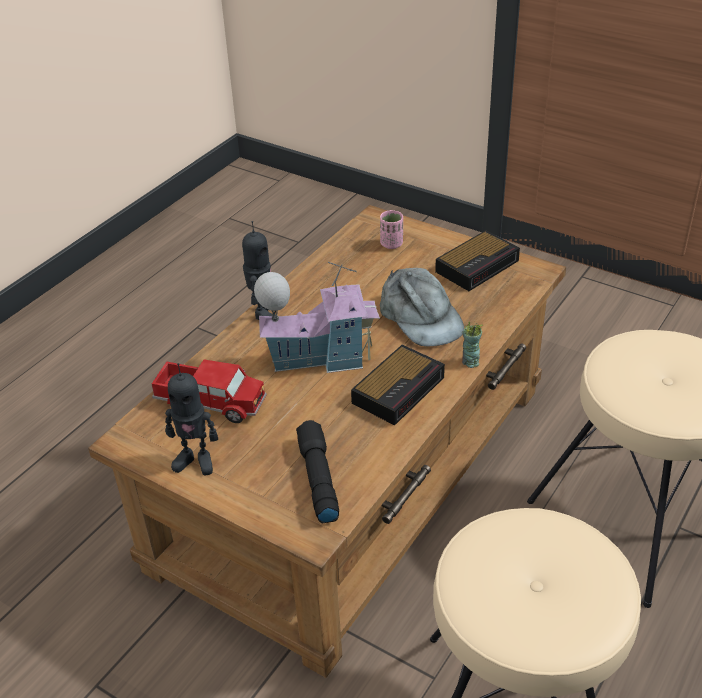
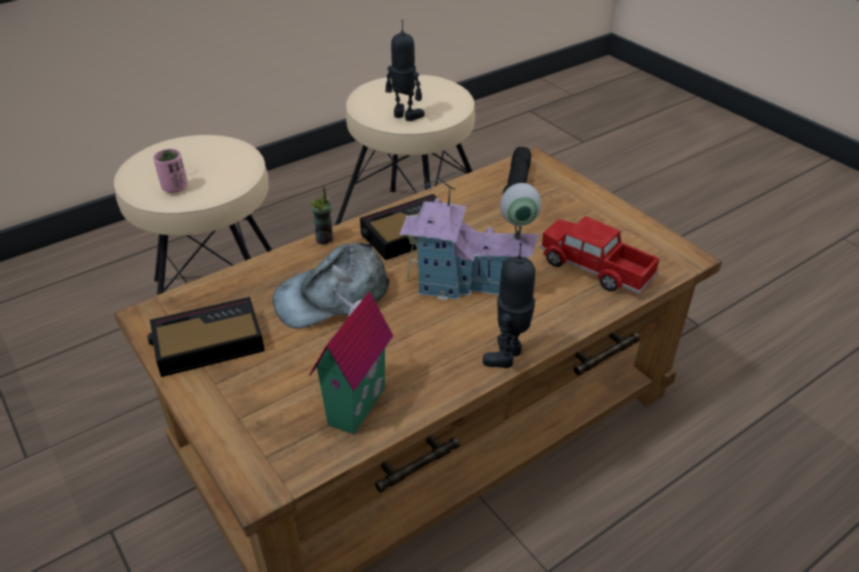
camera: 160 degrees left, 0 degrees up
(195, 461) = (617, 224): toy robot -> toy robot (405, 116)
(352, 261) = (352, 404): none -> toy house
(391, 244) = (279, 417): pink cup -> pink cup (175, 187)
(420, 317) = (332, 296): grey cap -> grey cap turned 105 degrees counterclockwise

